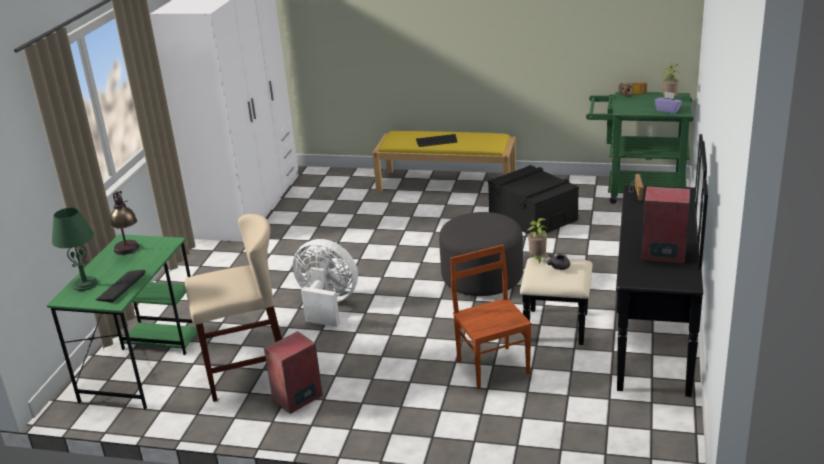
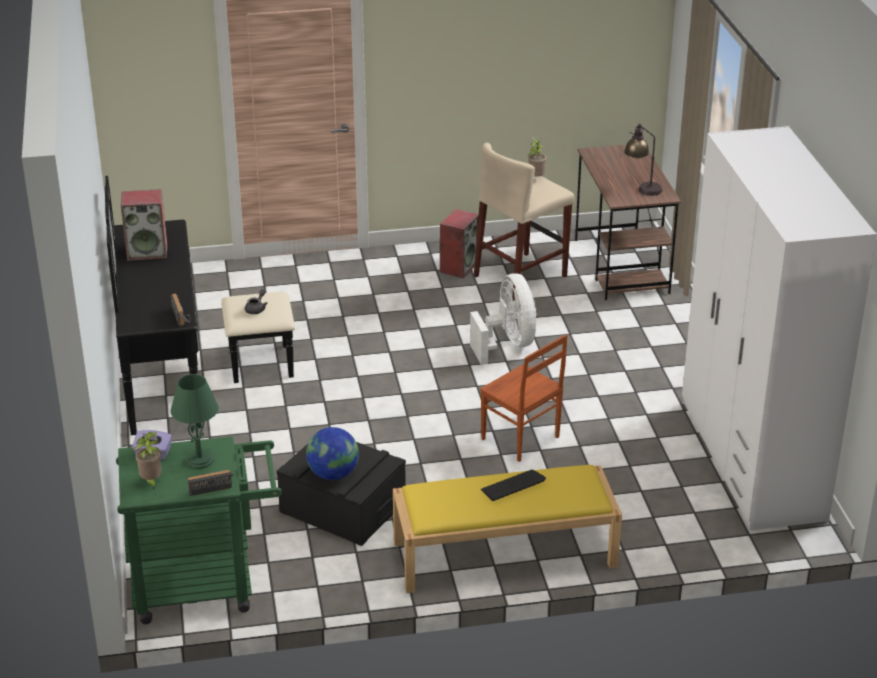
camera: 155 degrees right, 5 degrees up
(85, 284) = (638, 159): green table lamp -> green table lamp (199, 460)
(121, 287) = (604, 162): keyboard -> none
(143, 364) = (621, 266): green desk -> brown desk
(327, 305) = (508, 344): white fan -> white fan turned 105 degrees counterclockwise
(482, 278) = (363, 403): grey ottoman -> none
(493, 366) = (306, 318): brown chair -> brown chair (520, 439)
(537, 258) = (281, 316): potted plant -> potted plant (536, 178)
(540, 179) = (333, 474): none -> globe

